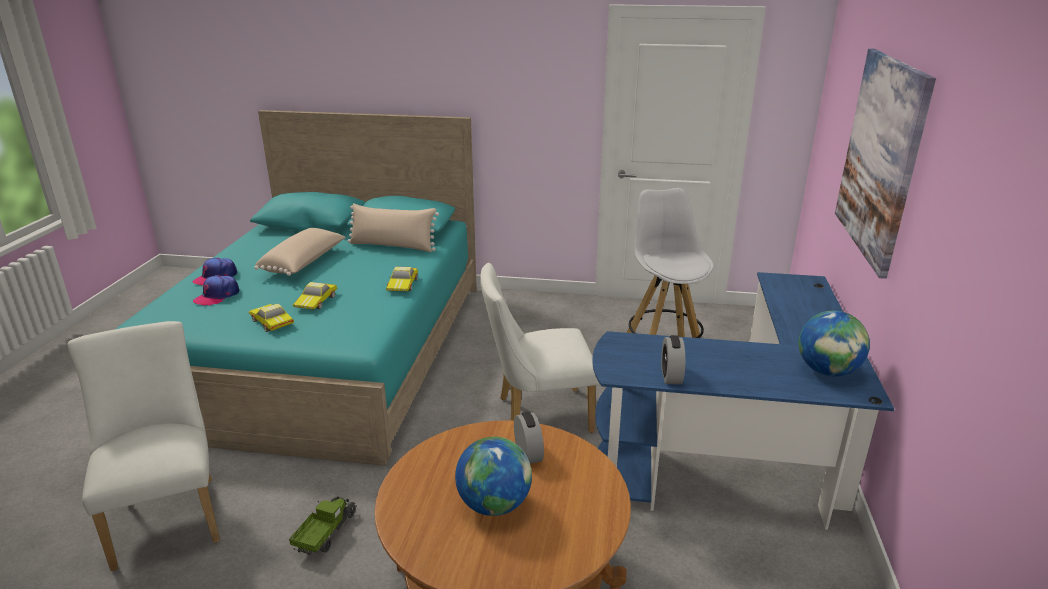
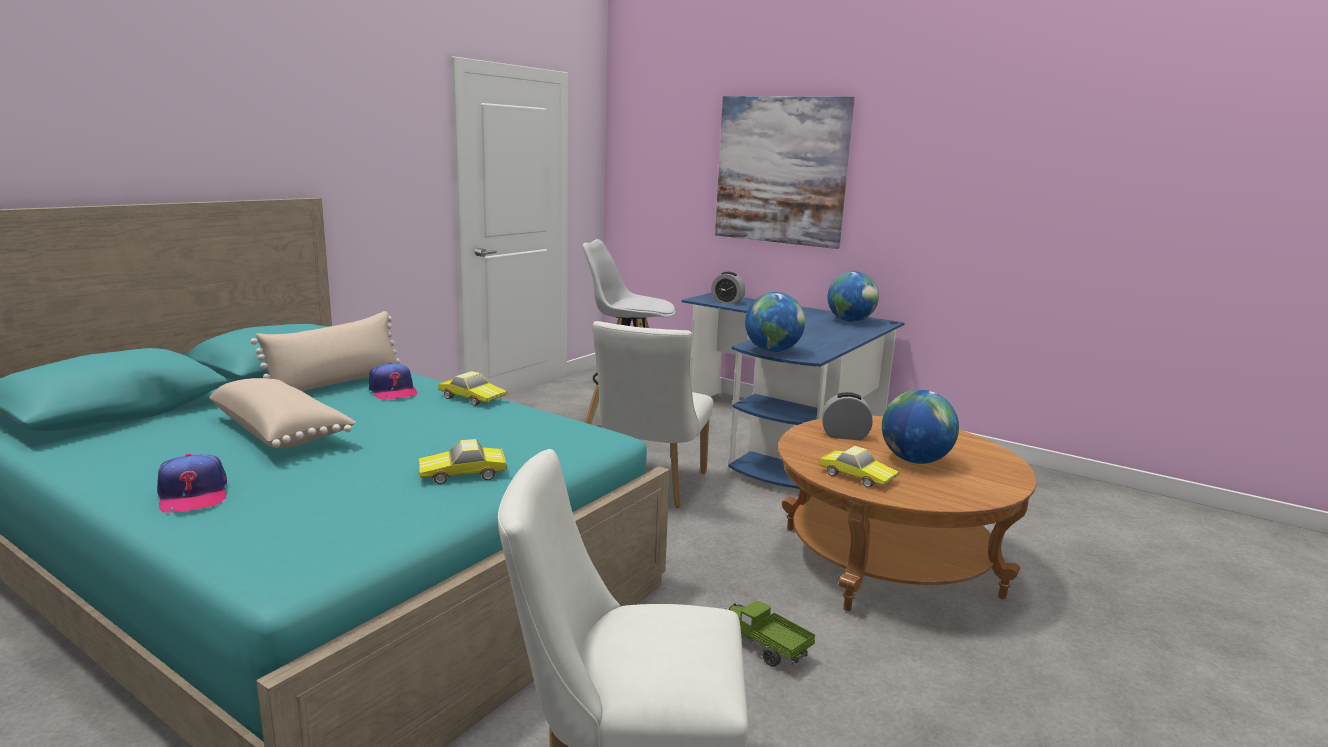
camera: 65 degrees left, 10 degrees down
(217, 296) = (285, 500): cap -> cap (393, 391)
(317, 301) = (440, 442): toy car -> toy car (857, 475)
(615, 352) = (772, 351): none -> globe
(671, 376) = (825, 347): alarm clock -> alarm clock (727, 302)

